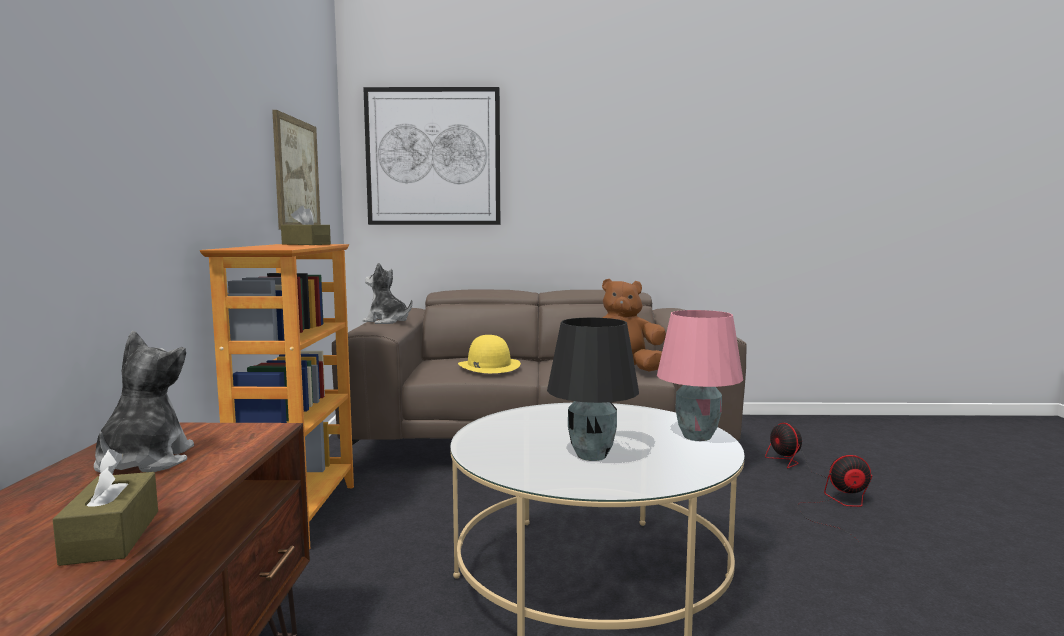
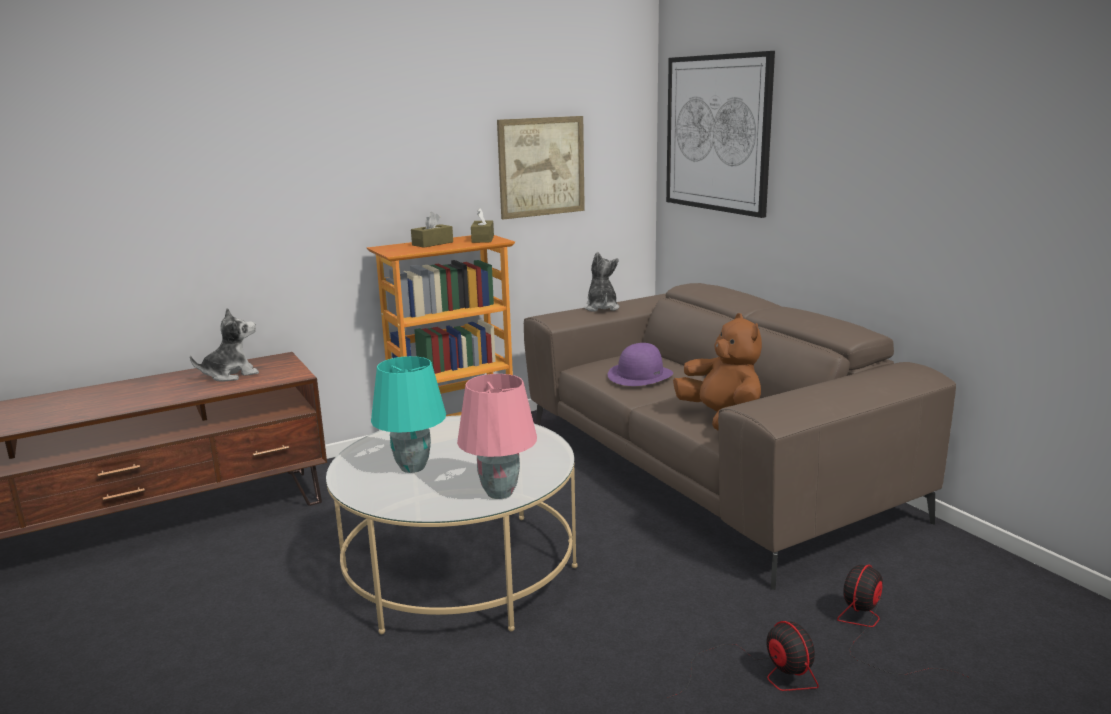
camera: 60 degrees right, 10 degrees up
(112, 537) = (144, 402): brown tissue box -> brown tissue box (432, 243)
(489, 366) = (640, 375): yellow hat -> purple hat
(593, 455) = (413, 468): black table lamp -> turquoise table lamp

